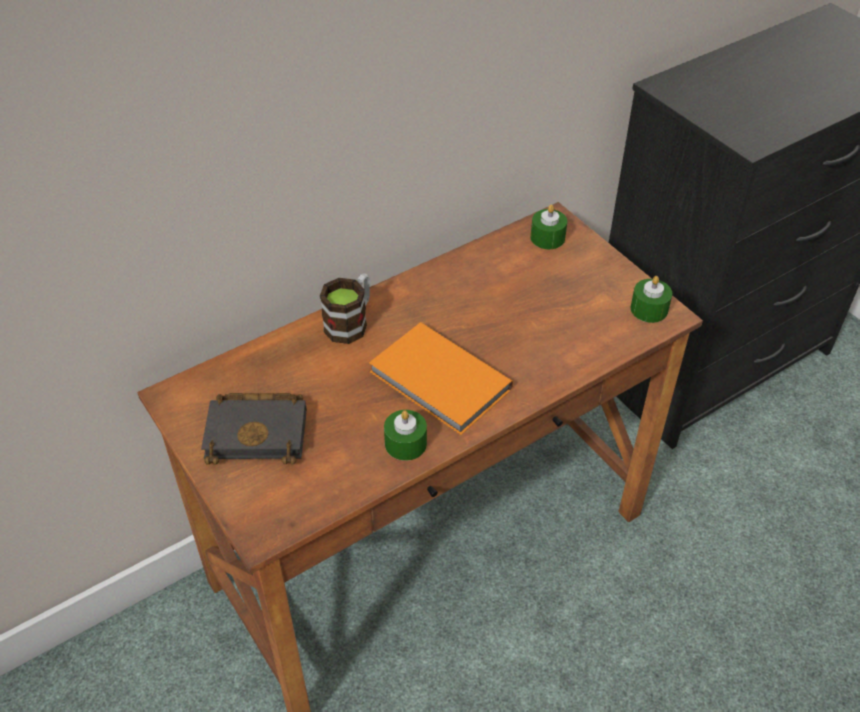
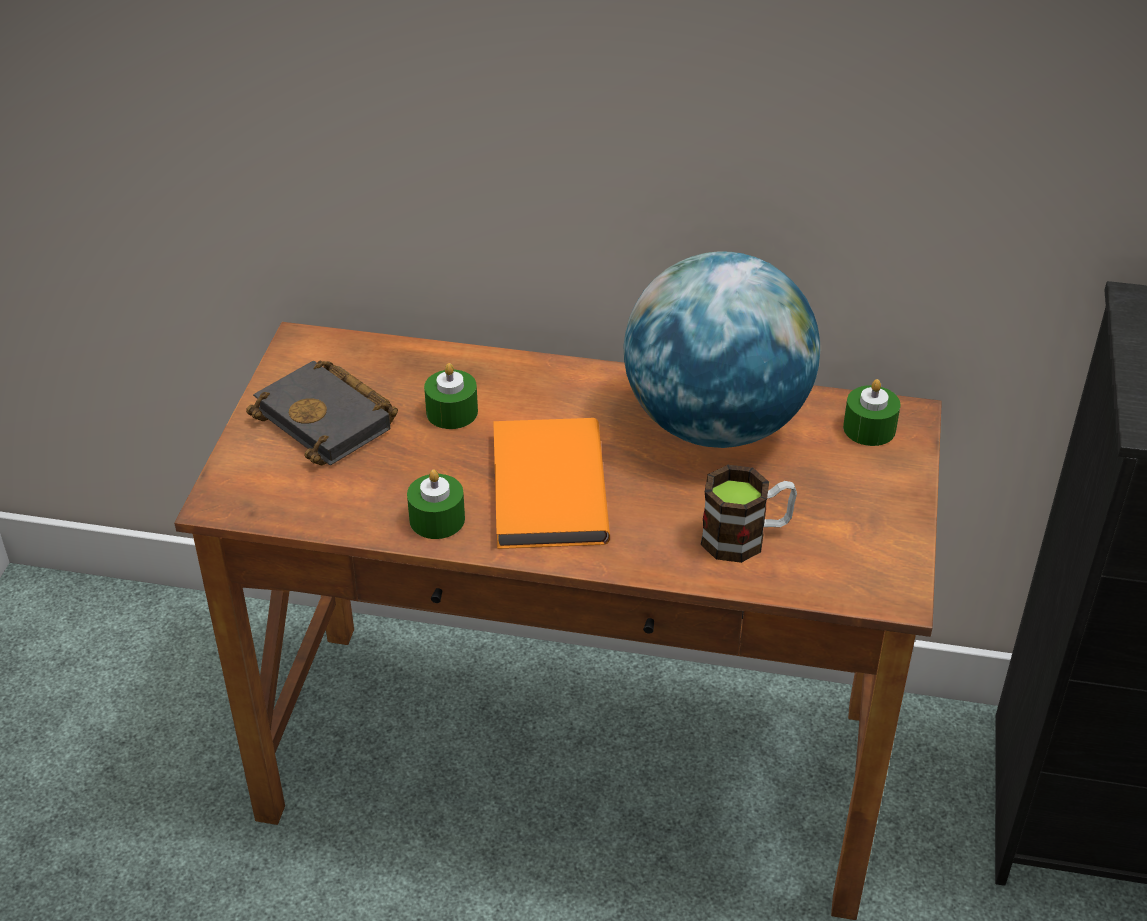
camera: 45 degrees right, 5 degrees down
(351, 322) = (540, 380): mug -> mug (746, 537)
(474, 284) = (716, 423): none -> globe
(649, 309) = (880, 573): green candle -> green candle (452, 412)

